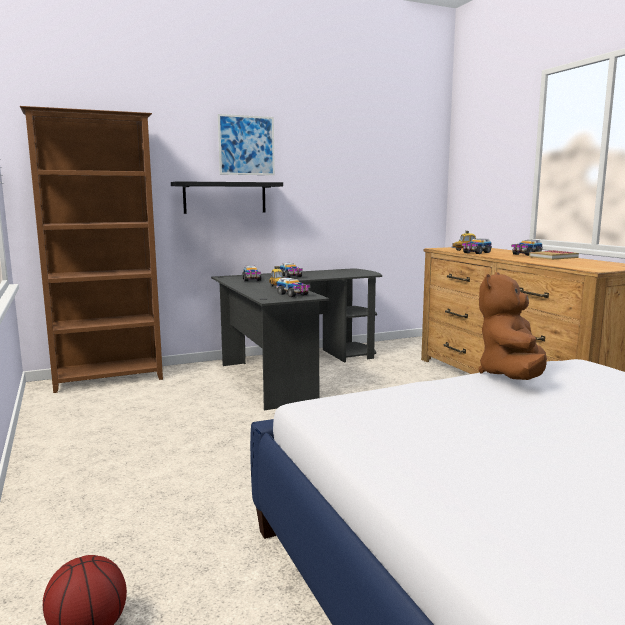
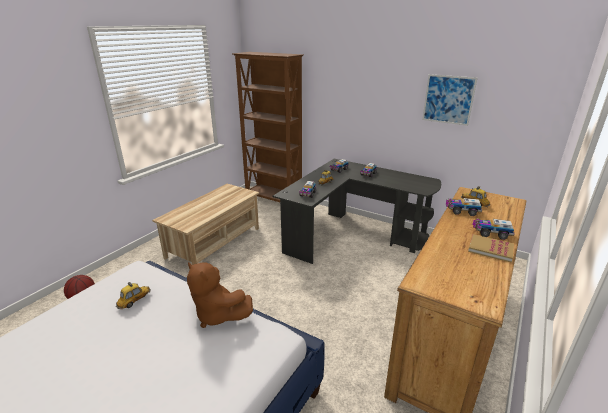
camera: 55 degrees right, 15 degrees up
(145, 445) = (214, 243): none -> beige coffee table
(225, 197) = (348, 108): black shelf -> none
(246, 145) = (366, 73): picture -> picture (448, 99)
(427, 412) = (134, 301): none -> toy car
(512, 376) = (218, 315): brown plush toy -> brown plush toy turned 135 degrees counterclockwise

